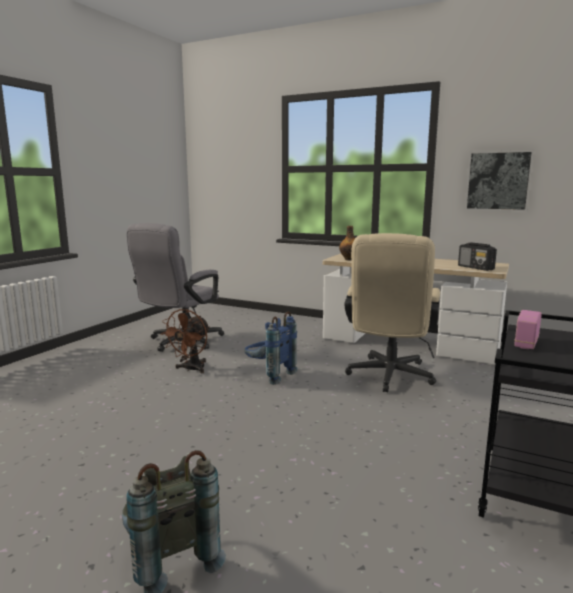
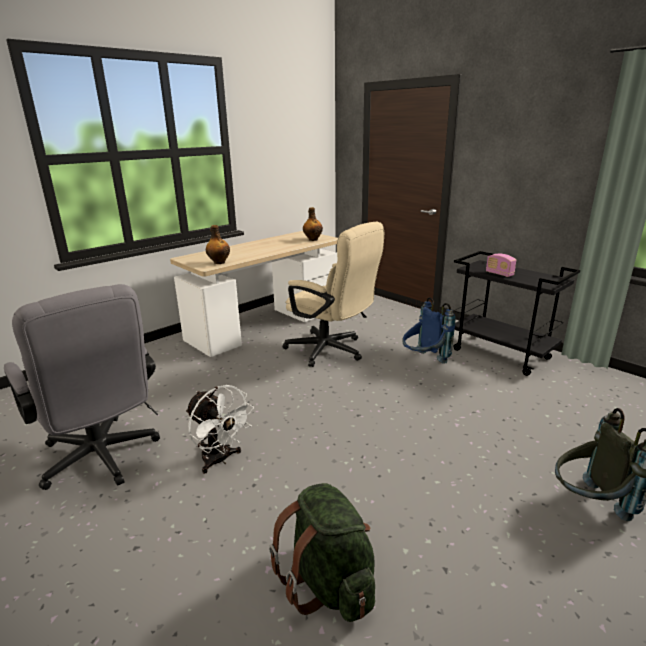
camera: 70 degrees left, 10 degrees up
(76, 422) = (329, 583): none -> green backpack
(191, 369) = (220, 460): brown fan -> white fan
(269, 375) = (282, 407): blue backpack -> blue backpack (423, 361)
(476, 268) = (313, 239): radio -> bottle
(498, 181) = (277, 160): picture -> none

